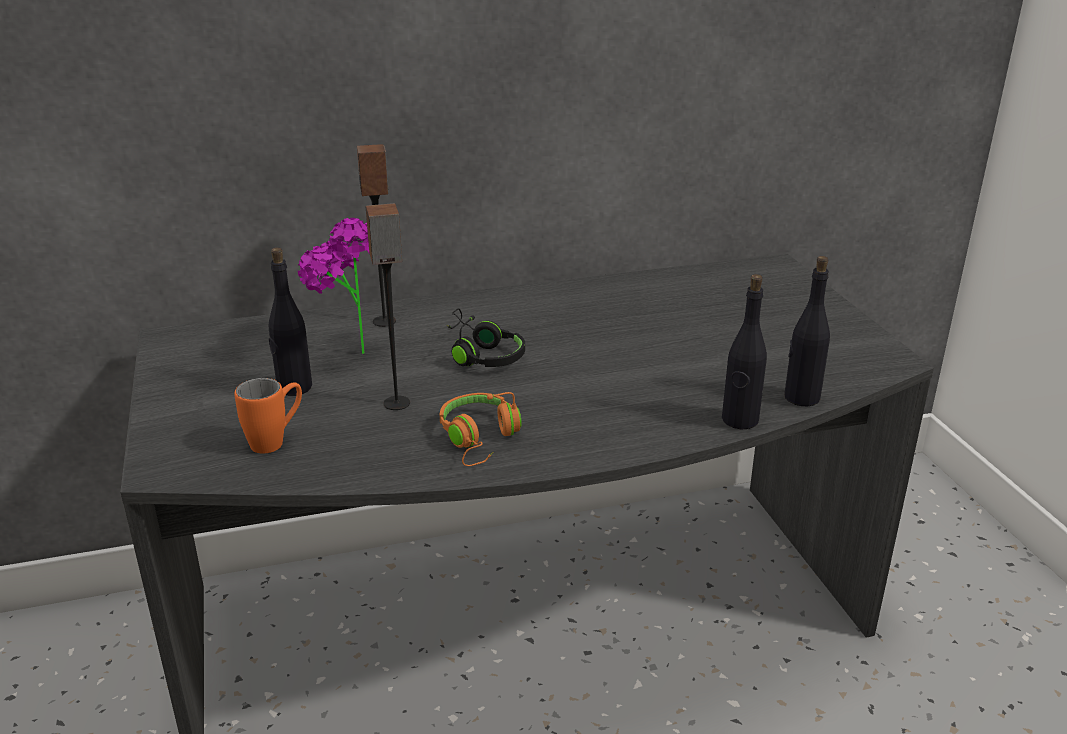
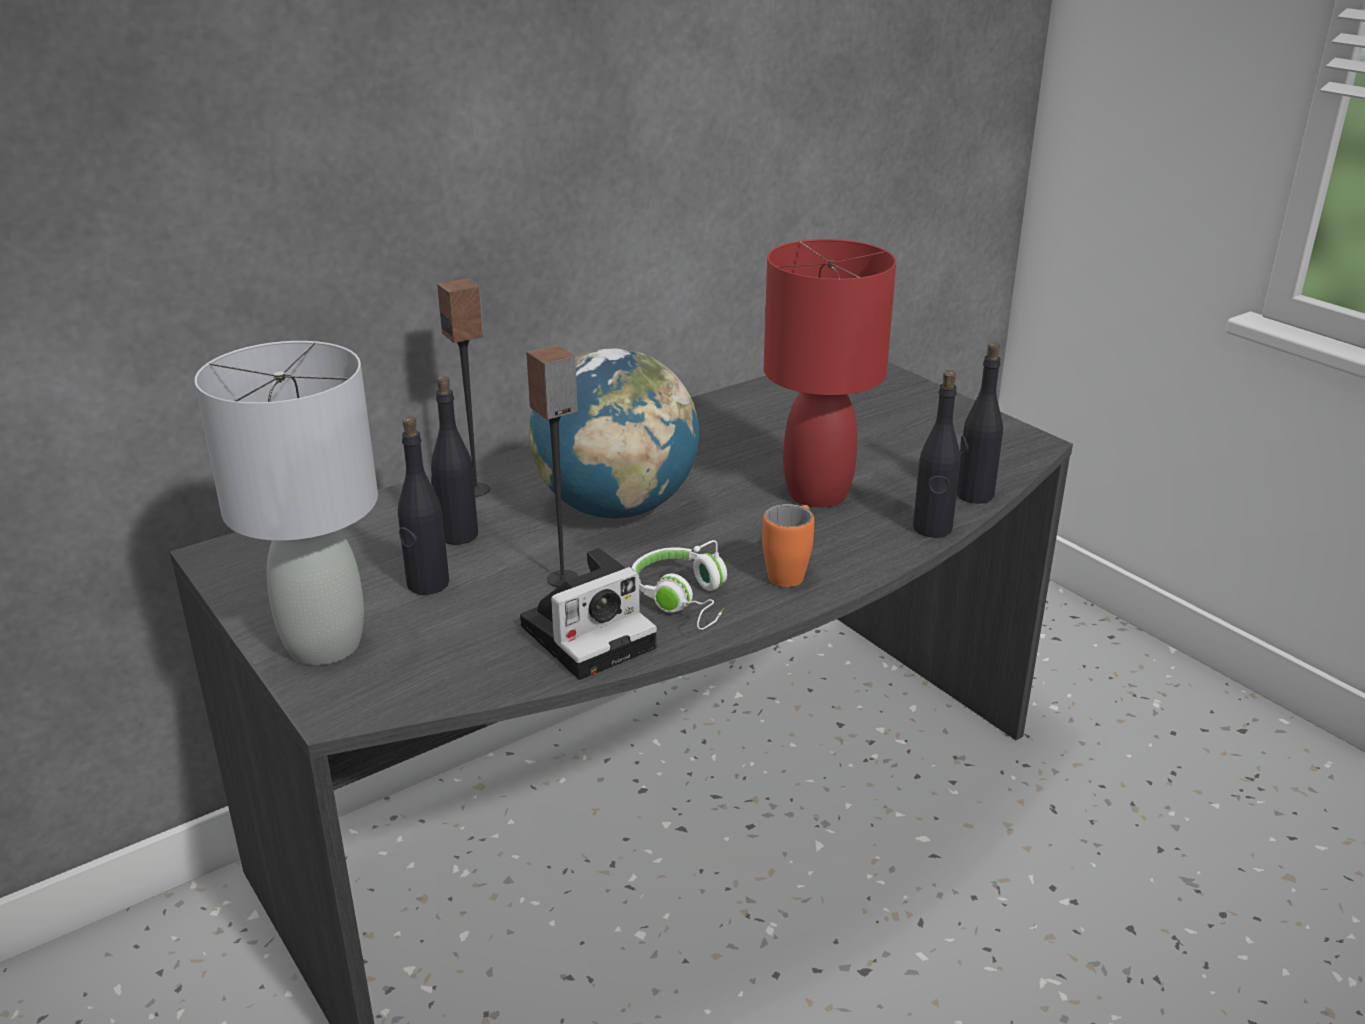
camera: 20 degrees left, 0 degrees up
(187, 418) = (324, 644): none -> grey table lamp
(276, 440) = (454, 647): orange mug -> orange mug (790, 572)
(344, 354) = (458, 535): potted plant -> black bottle
(385, 452) = (591, 634): none -> camera
(480, 439) = (685, 599): orange headphones -> white headphones
(481, 354) = (616, 508): black headphones -> globe
(657, 371) = (816, 494): none -> red table lamp

